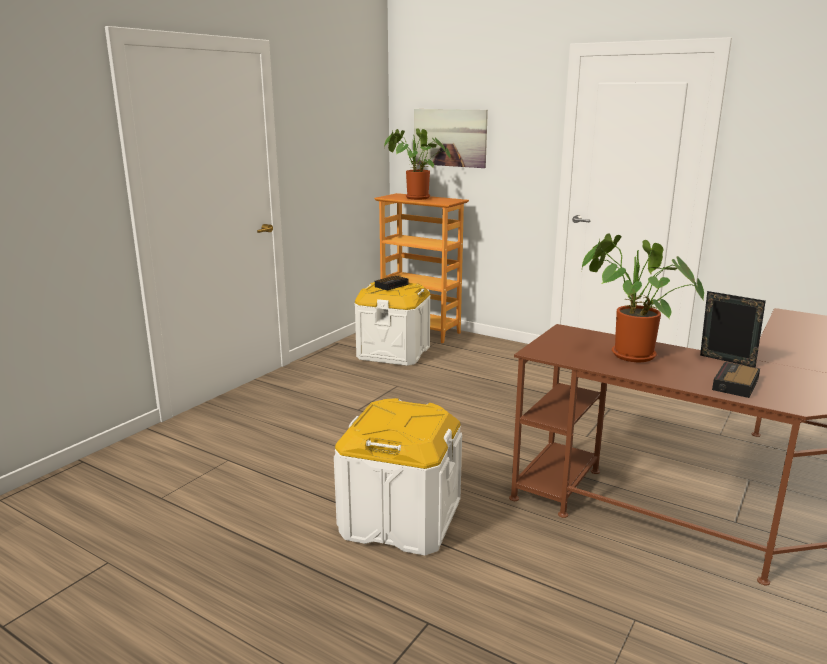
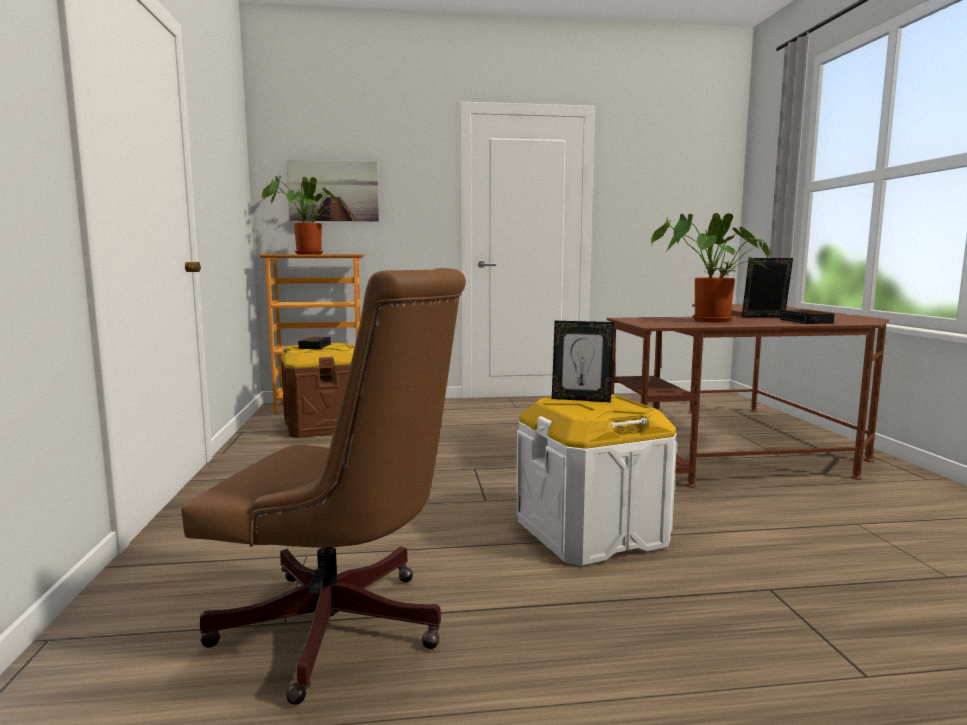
camera: 40 degrees left, 10 degrees down
(174, 515) = (344, 630): none -> brown office chair
(393, 353) = (324, 426): white storage box -> brown storage box
(407, 409) = (581, 399): none -> picture frame

